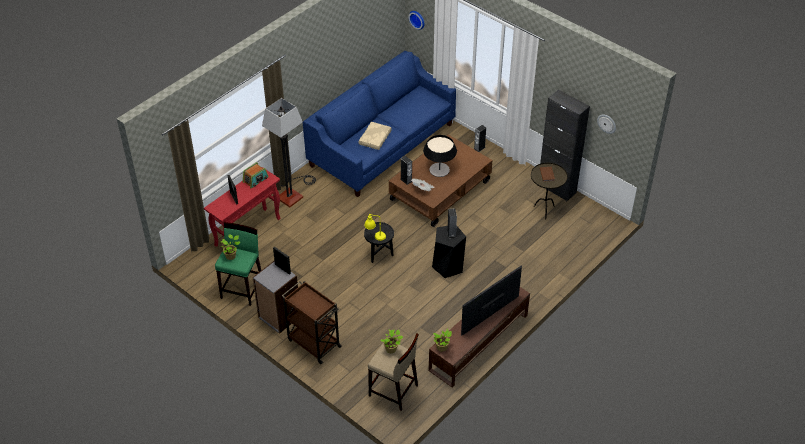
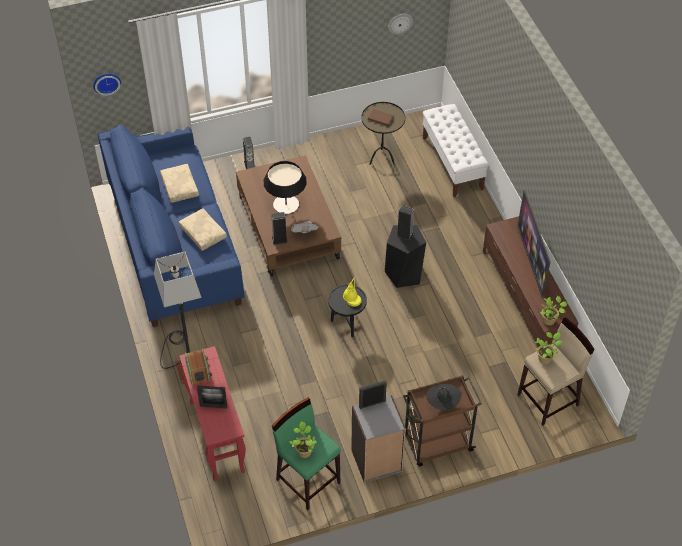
camera: 60 degrees left, 5 degrees up
(307, 304) = (442, 403): none -> black hat
(404, 111) = (179, 187): none -> beige pillow
(557, 188) = (358, 135): black cabinet -> none
(575, 250) = (452, 163): none -> white bench

